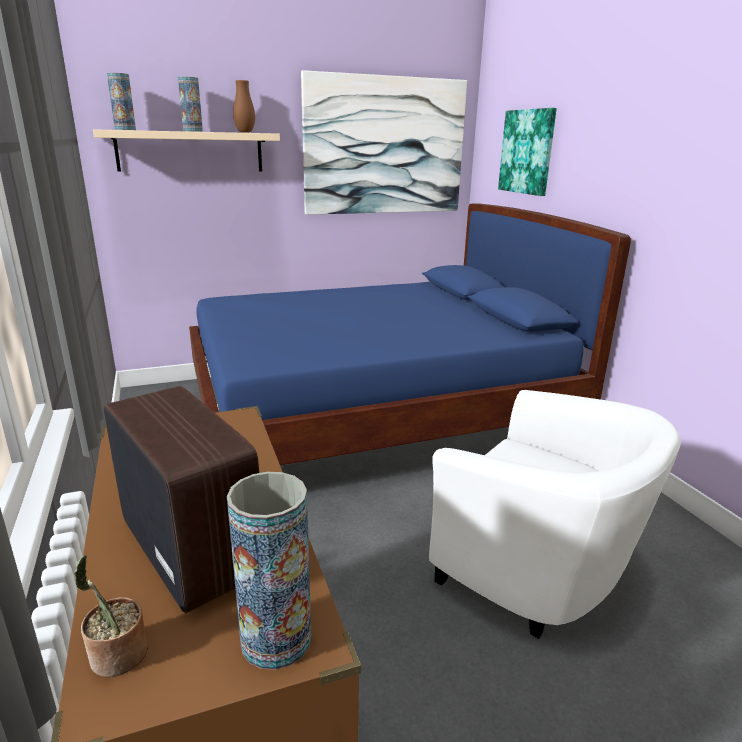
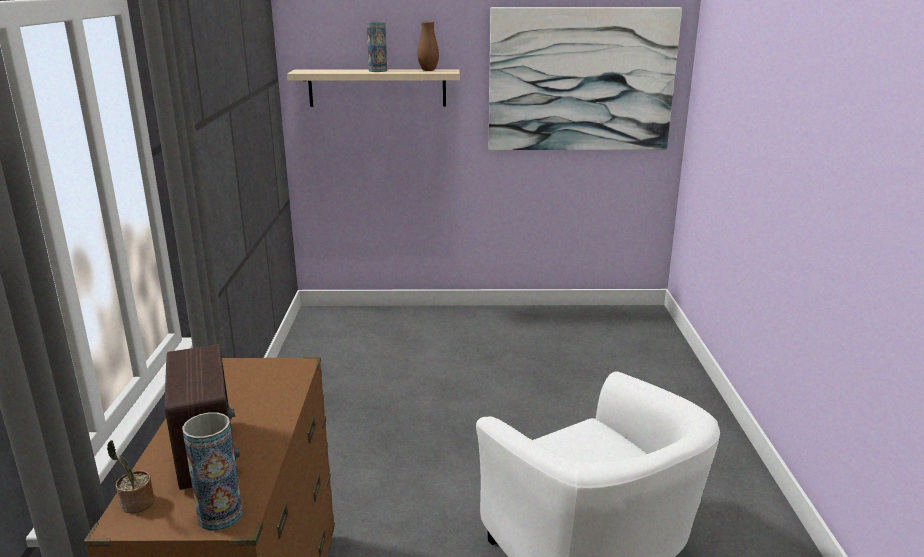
camera: 20 degrees right, 0 degrees up
(125, 129) = (316, 71): vase -> none
(376, 416) = (526, 371): blue bed -> none
(527, 152) = (726, 98): picture -> none

